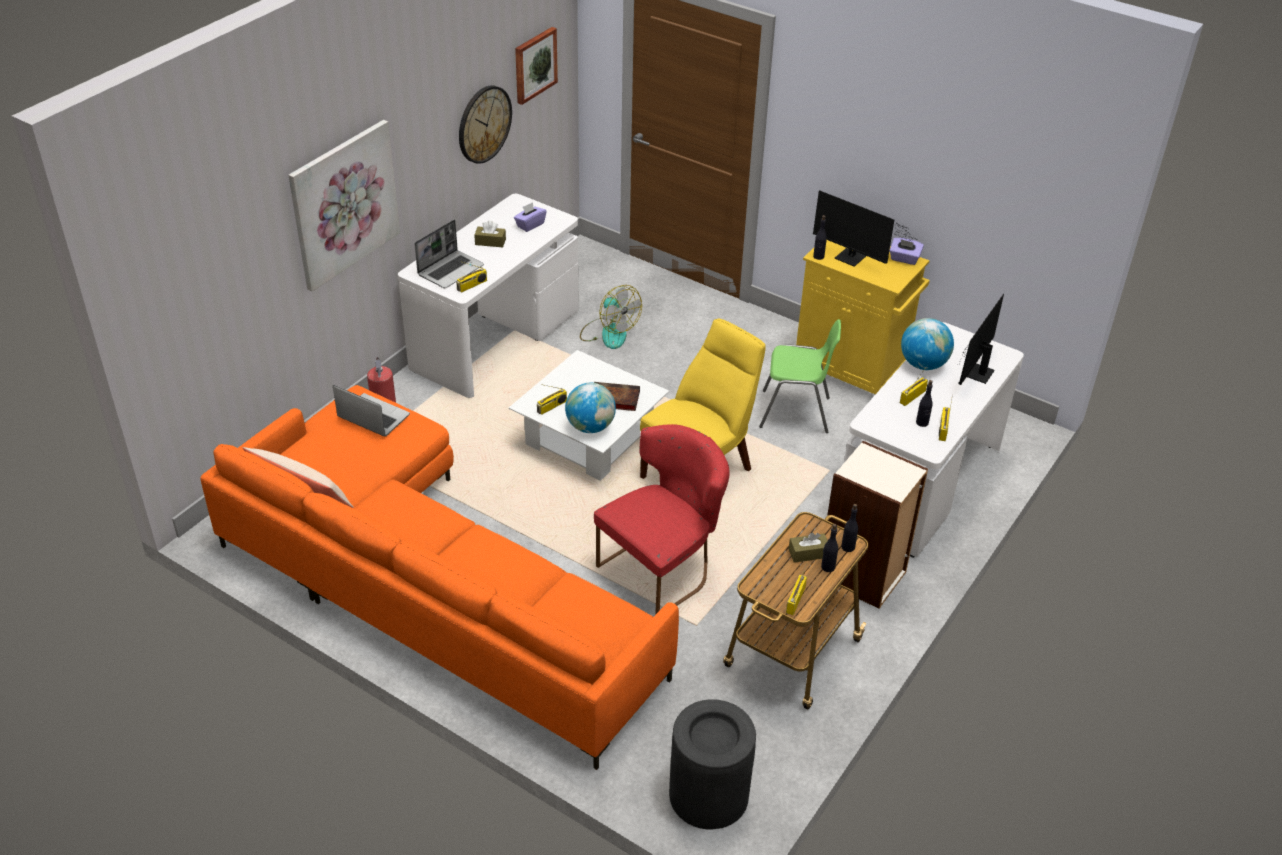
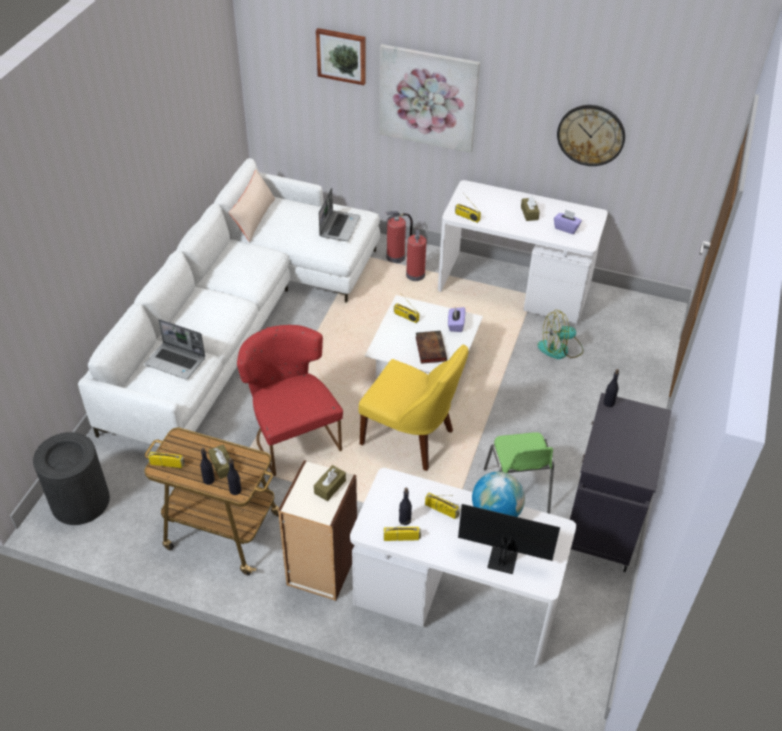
camera: 75 degrees right, 5 degrees up
(428, 585) = (242, 318): orange sofa -> white sofa
(429, 411) = (415, 274): none -> fire extinguisher
(451, 270) = (480, 202): laptop -> laptop (176, 361)
(534, 64) = (669, 126): picture -> picture (341, 55)
(590, 427) = (391, 342): globe -> none
(608, 333) = (560, 349): fan -> fan turned 45 degrees clockwise
(663, 569) = (292, 436): red chair -> red chair turned 150 degrees counterclockwise
(851, 369) = (602, 526): yellow cabinet -> black cabinet
(853, 259) = (619, 429): monitor -> none
(875, 461) = (330, 487): none -> brown tissue box
(904, 259) = (644, 469): purple tissue box -> purple tissue box (455, 325)

